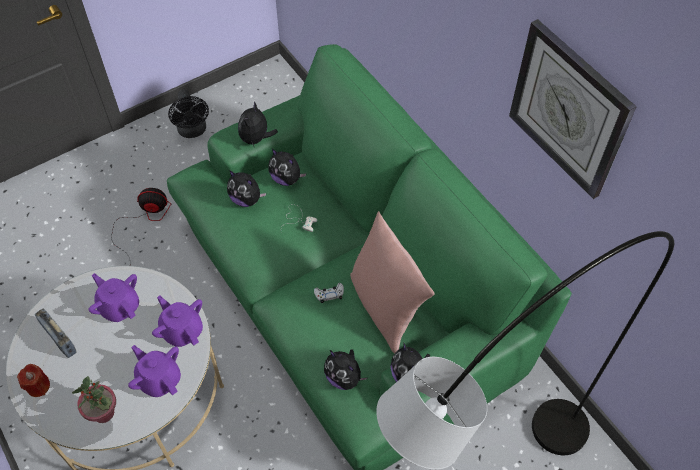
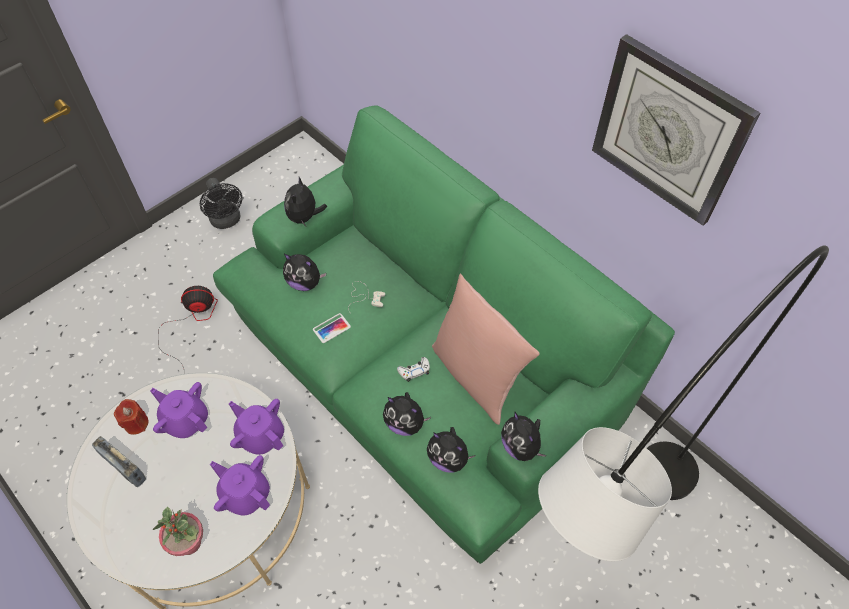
camera: 10 degrees left, 0 degrees up
(38, 386) = (108, 525): red candle -> red candle (136, 423)
(262, 244) = (331, 328): none -> phone
(286, 178) = (343, 255): plush toy -> plush toy (405, 423)

